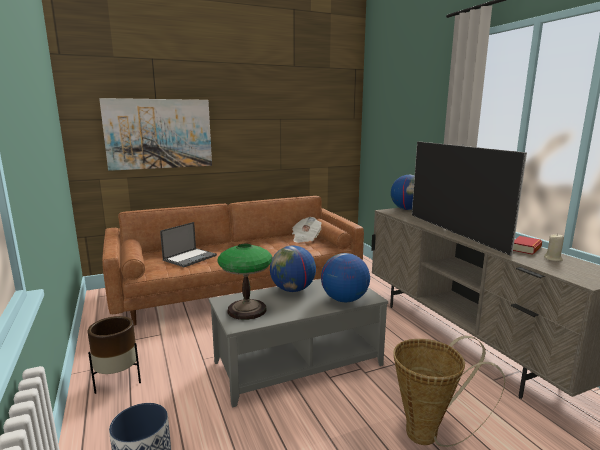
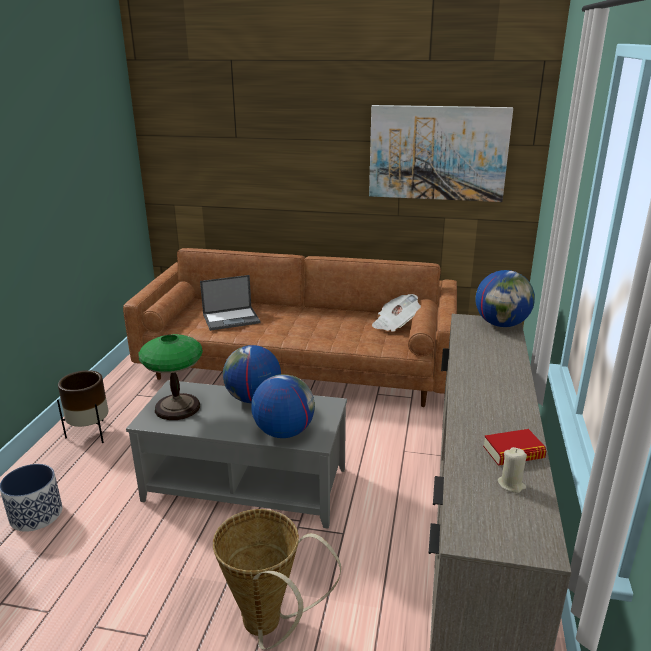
camera: 35 degrees right, 10 degrees up
(159, 134) = (236, 156): picture -> picture (437, 153)
(454, 232) = (473, 389): television -> none

